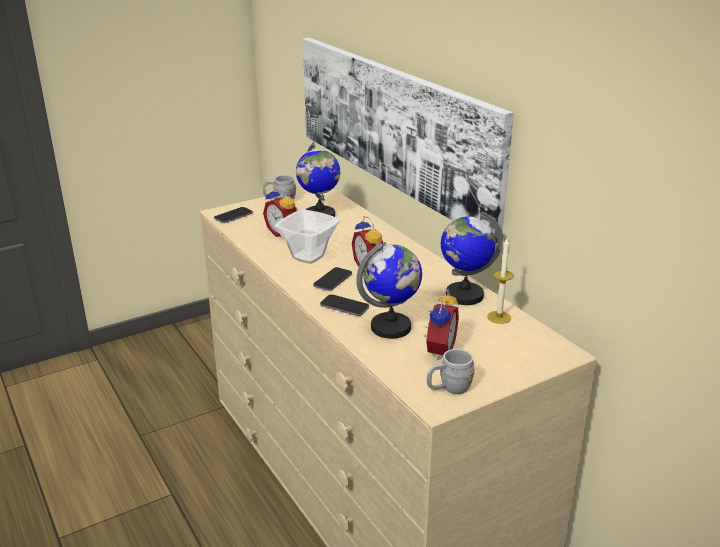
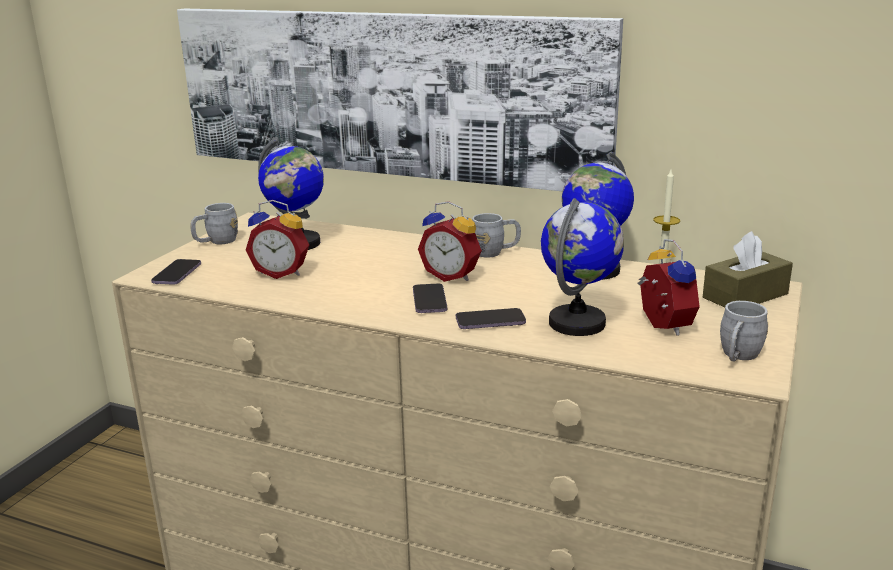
camera: 35 degrees left, 5 degrees down
(310, 256) = (358, 286): bowl -> none
(423, 260) = (495, 252): none -> grey mug
(533, 351) = (745, 296): none -> brown tissue box

